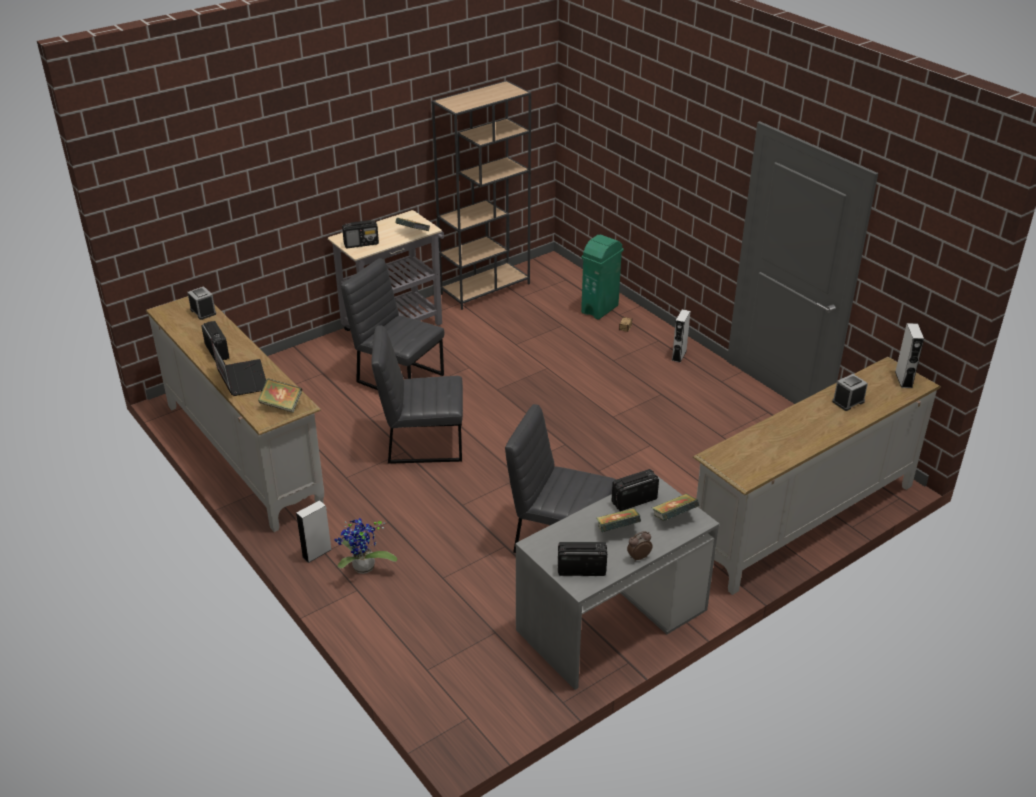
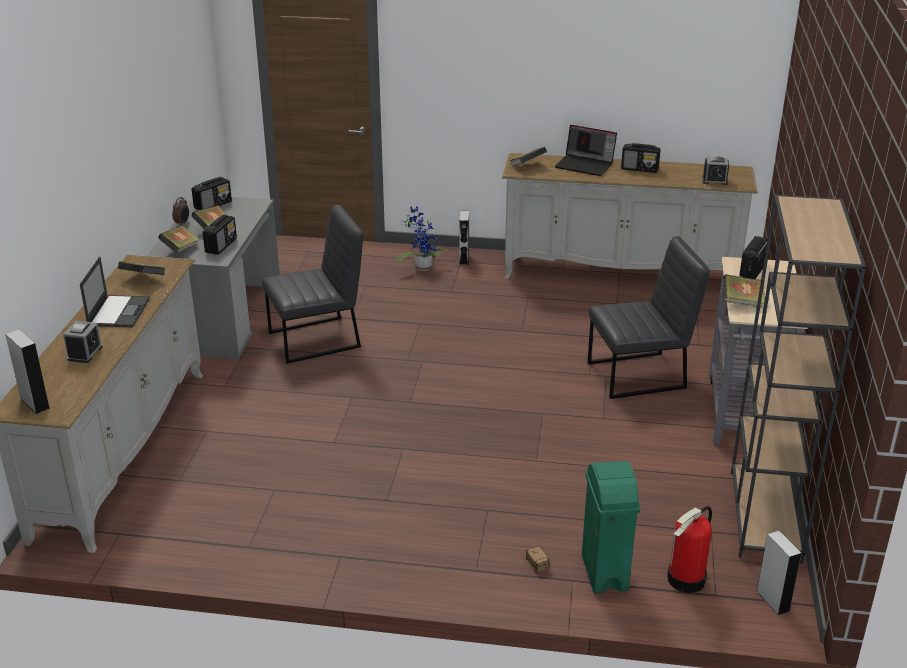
camera: 135 degrees right, 5 degrees down
(422, 443) = (521, 342): grey chair -> none
(568, 289) = (686, 579): none -> fire extinguisher
(679, 355) = (427, 563): grey speaker -> grey speaker (772, 600)
(755, 451) = (143, 279): none -> book
(799, 427) = (118, 311): none -> laptop

